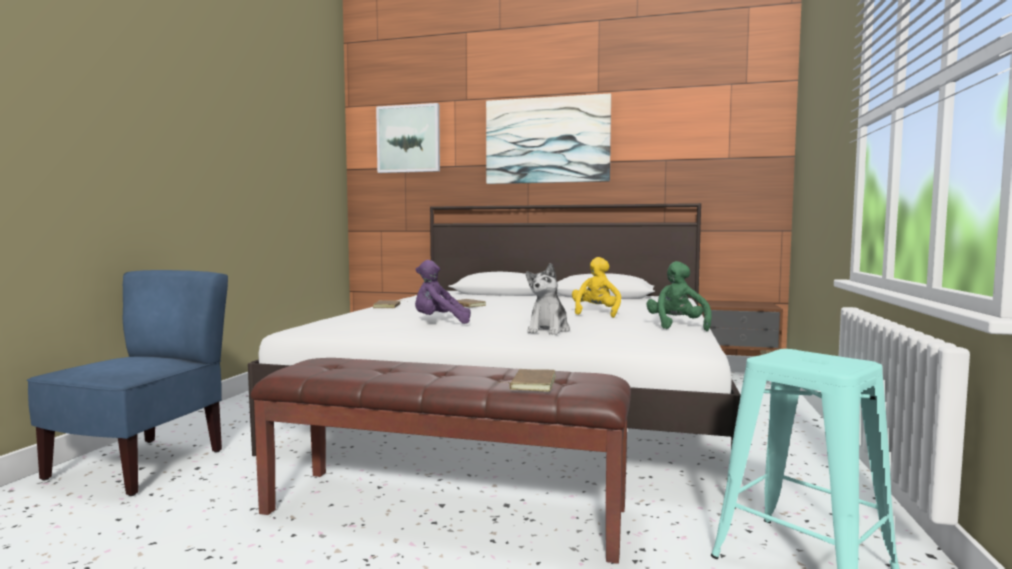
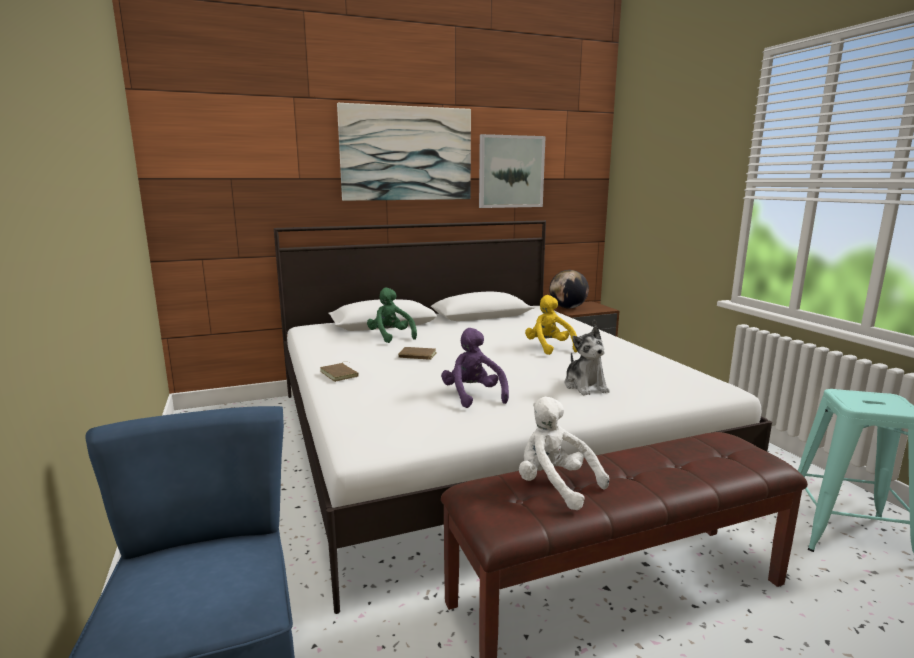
camera: 35 degrees left, 10 degrees up
(371, 367) = (555, 486): none -> white plush toy
(408, 139) = (234, 142): picture -> picture (511, 172)
(439, 323) = (473, 396): purple plush toy -> purple plush toy turned 105 degrees clockwise
(531, 384) = (717, 466): brown book -> none
(677, 326) = (644, 357): green plush toy -> green plush toy (390, 337)
(722, 303) = (567, 308): none -> globe

